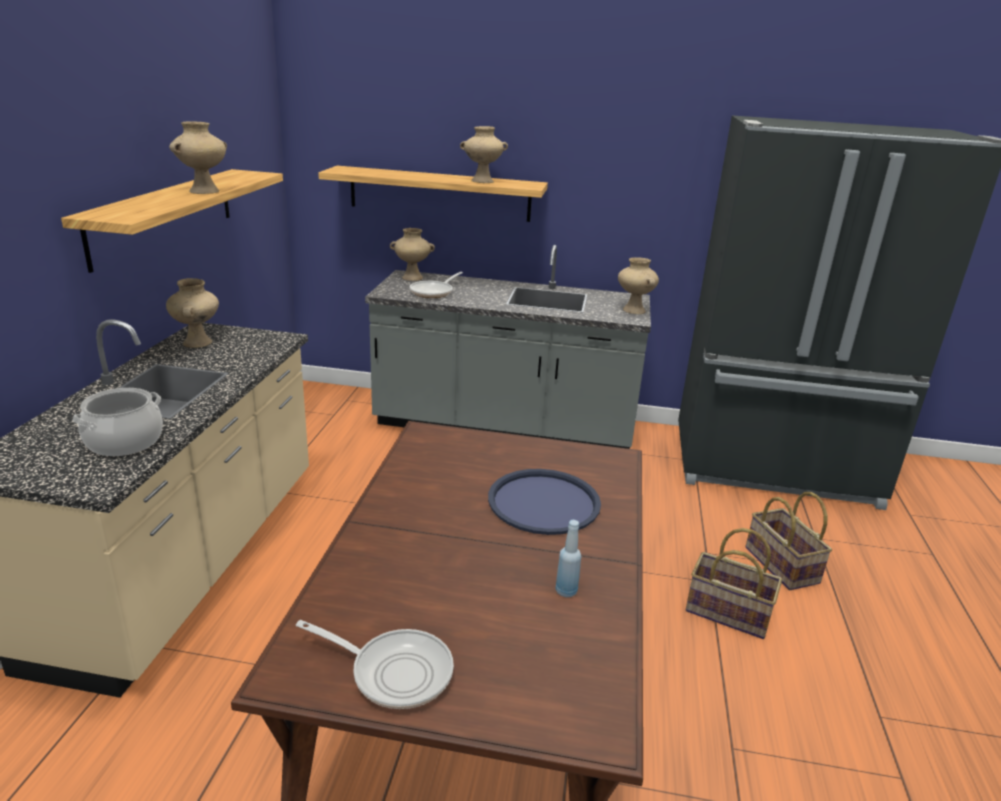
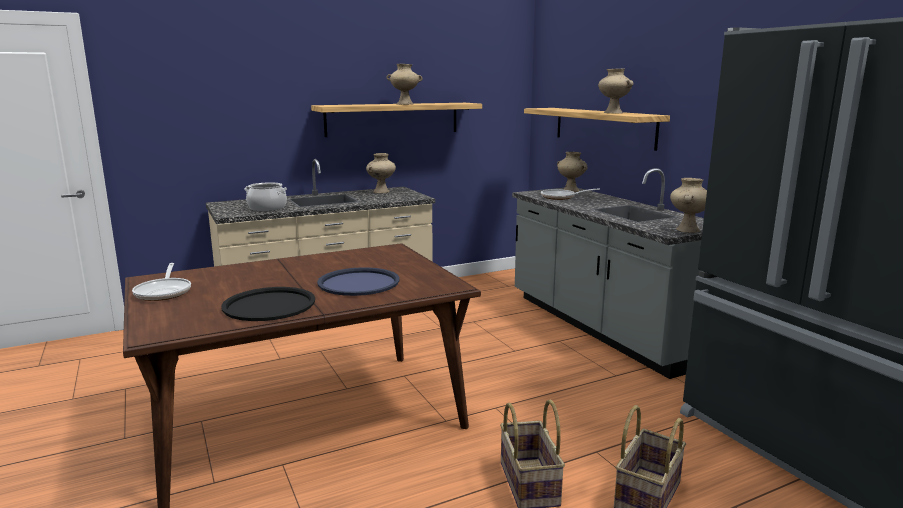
camera: 55 degrees right, 10 degrees down
(566, 591) = (269, 305): blue bottle -> black tray

